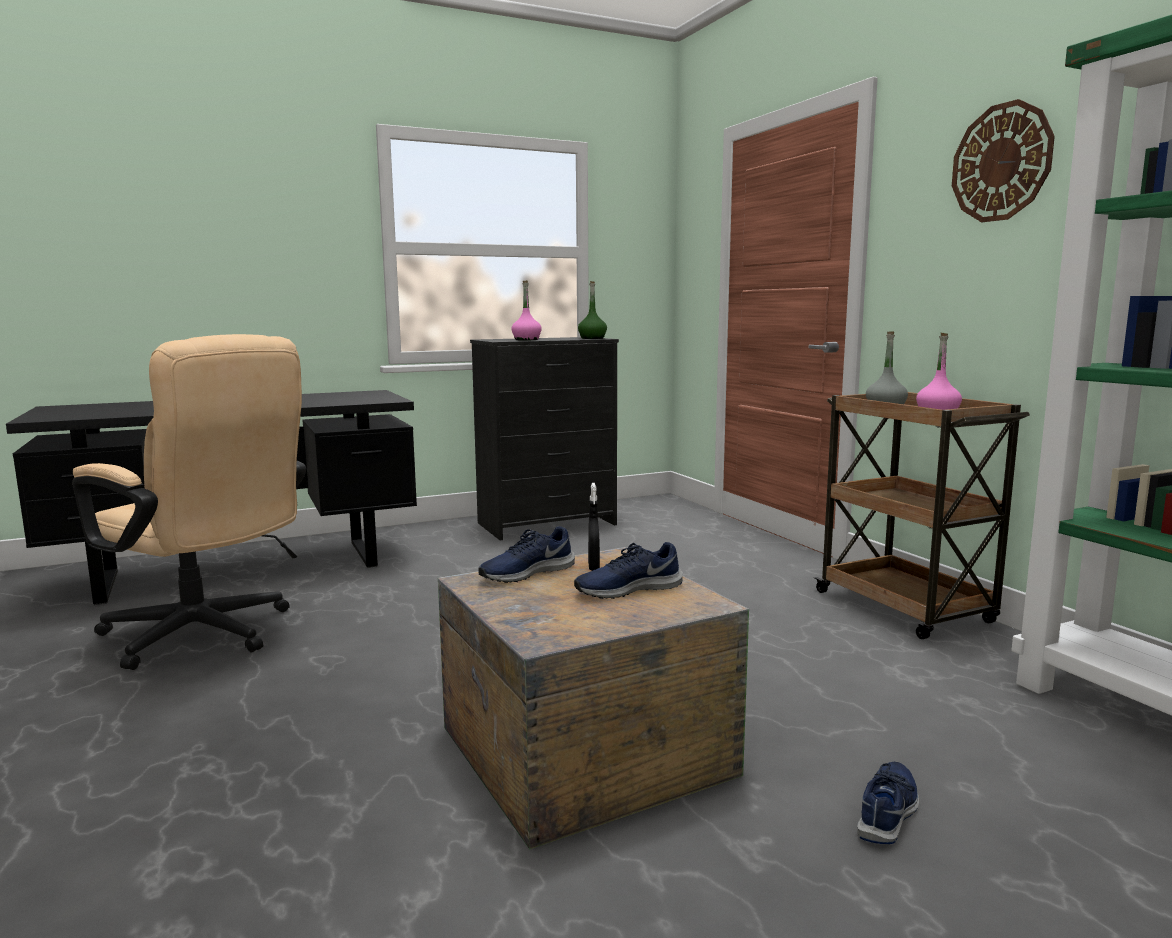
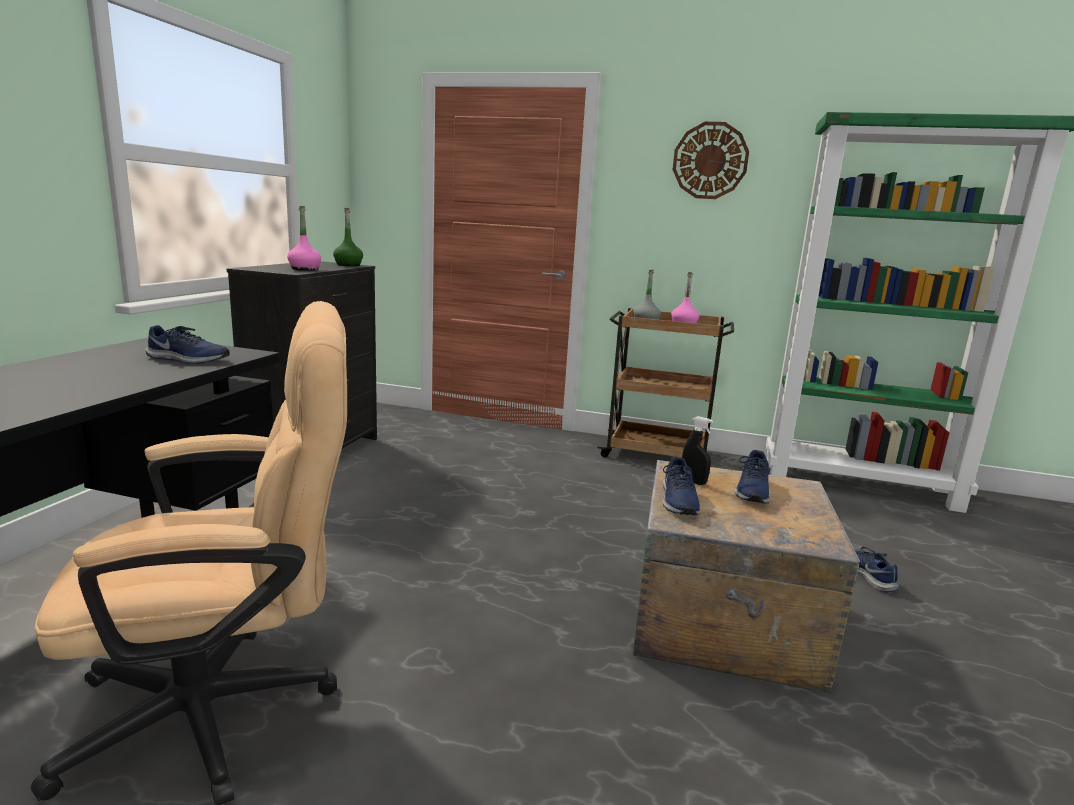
camera: 50 degrees left, 5 degrees up
(346, 400) = (187, 359): none -> blue shoe

